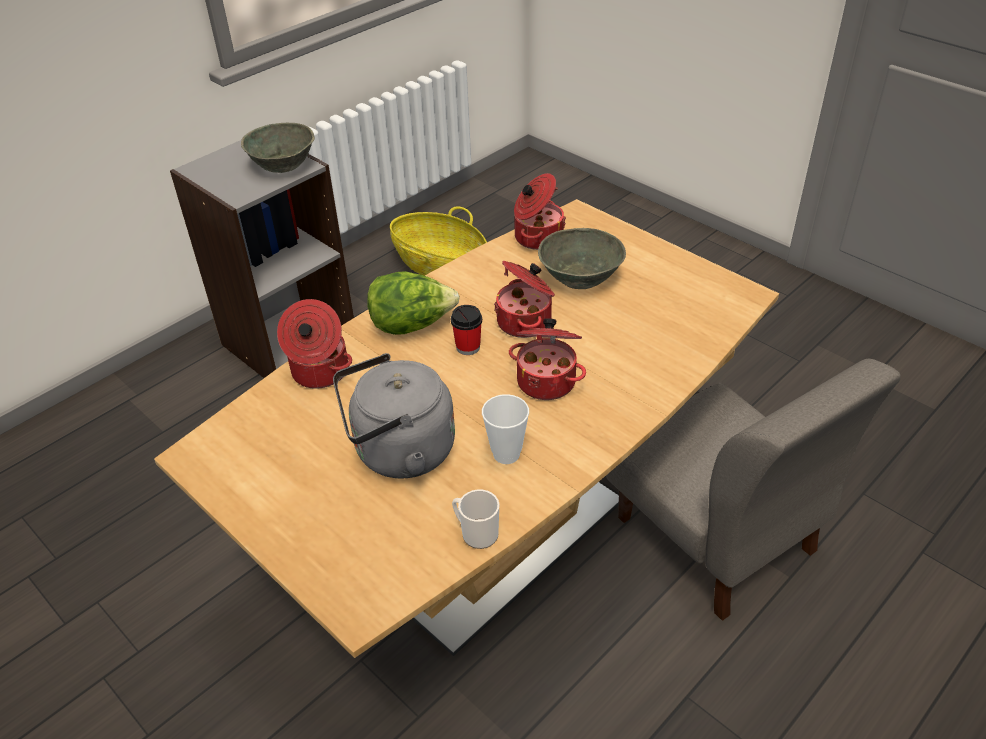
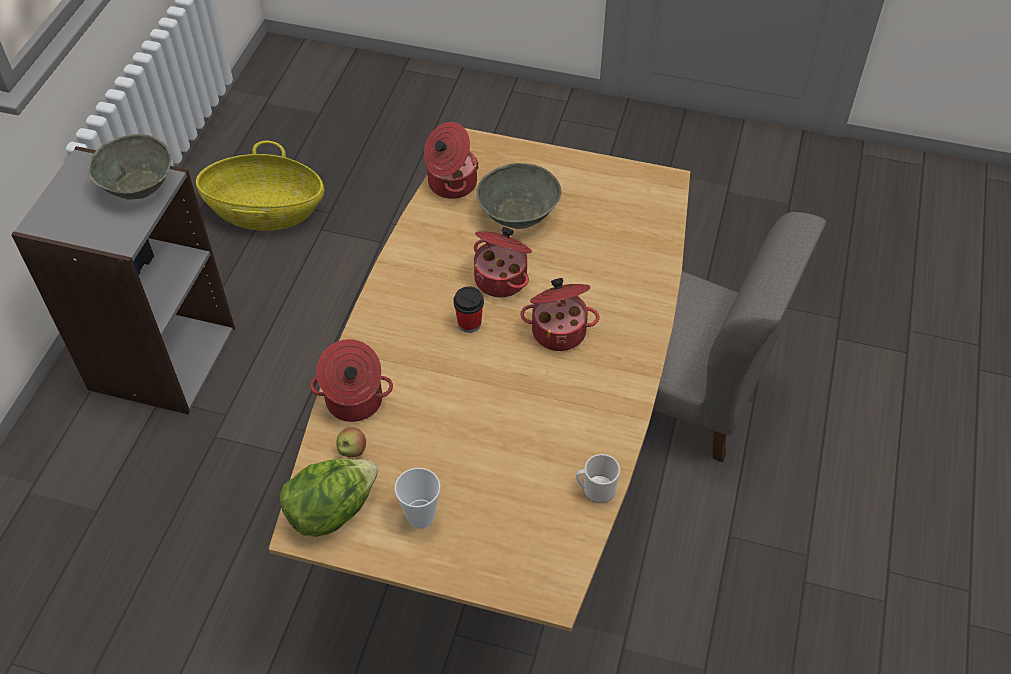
camera: 30 degrees left, 10 degrees up
(285, 409) = (352, 451): none -> apple
(399, 452) = (483, 448): grey kettle -> none
(412, 325) = (403, 320): lettuce -> lettuce (332, 510)
(506, 454) = (572, 412): cup -> cup (421, 517)

